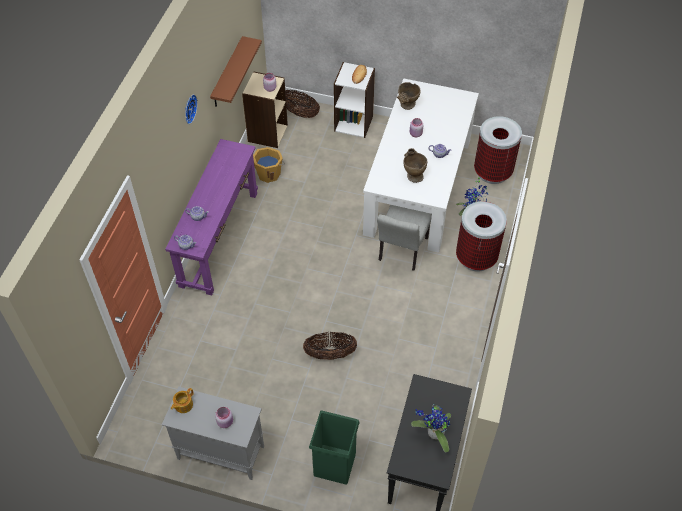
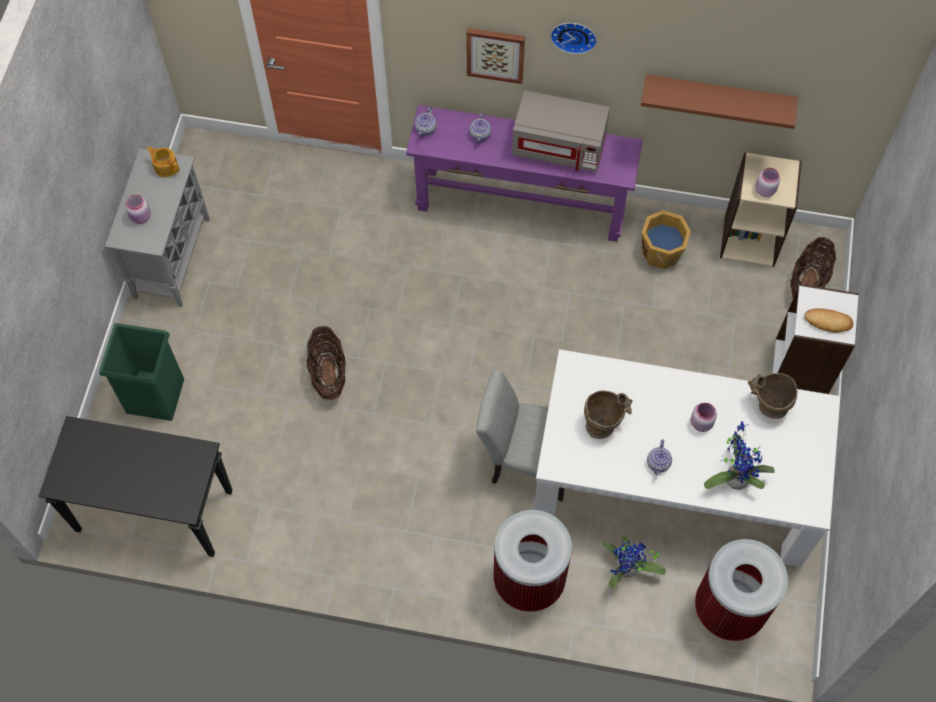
camera: 85 degrees right, 10 degrees up
(174, 165) = (495, 54): none -> picture
(217, 178) = (559, 146): none -> grey microwave
(433, 434) = (121, 473): potted plant -> potted plant (735, 477)

